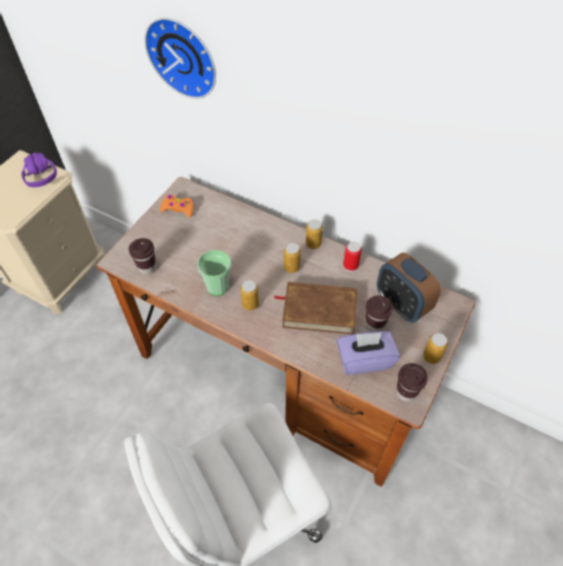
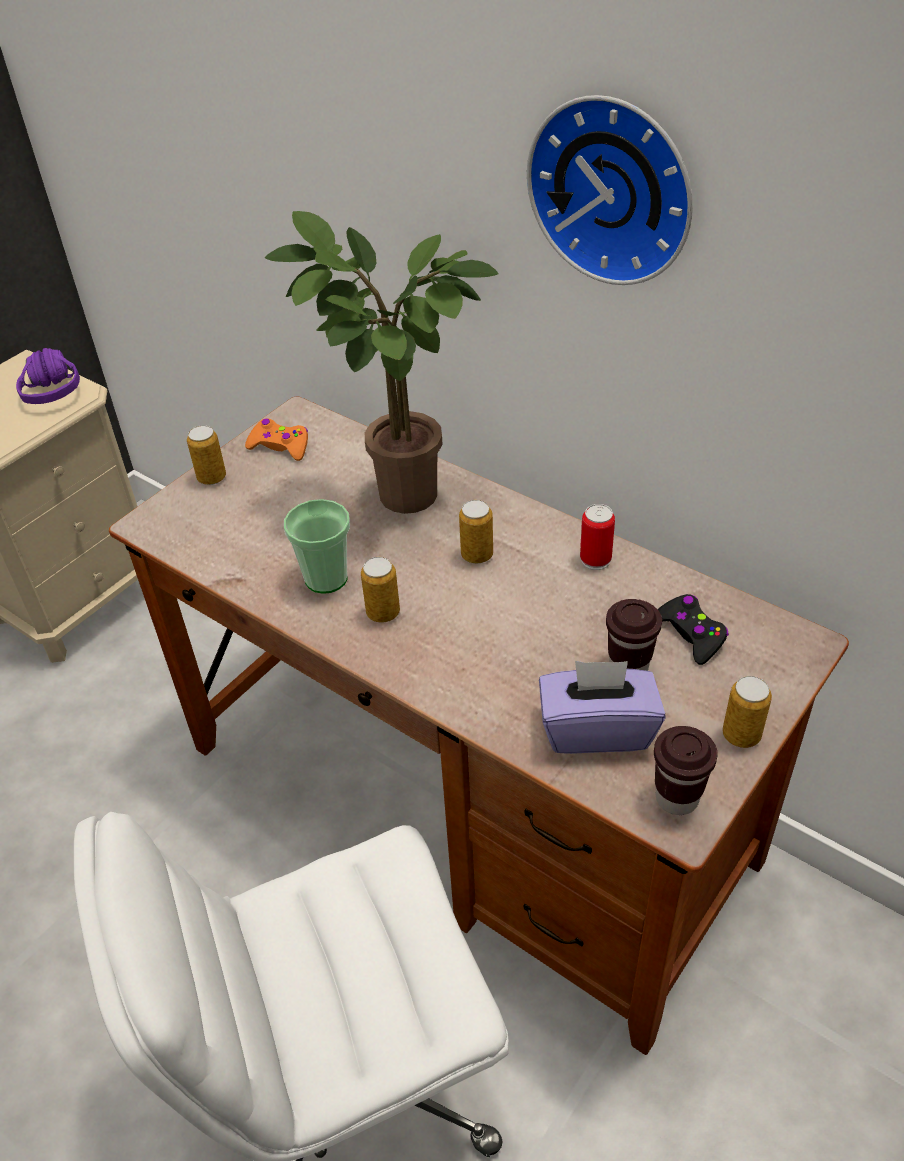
camera: 10 degrees right, 10 degrees down
(147, 267) = (200, 538): brown cup -> none
(184, 56) = (301, 146): wall clock -> wall clock (614, 188)
(247, 237) = (399, 499): none -> potted plant
(313, 244) = (526, 518): can -> can (212, 477)
(319, 310) = (519, 632): brown book -> none
(402, 304) = (691, 634): alarm clock -> black game controller

